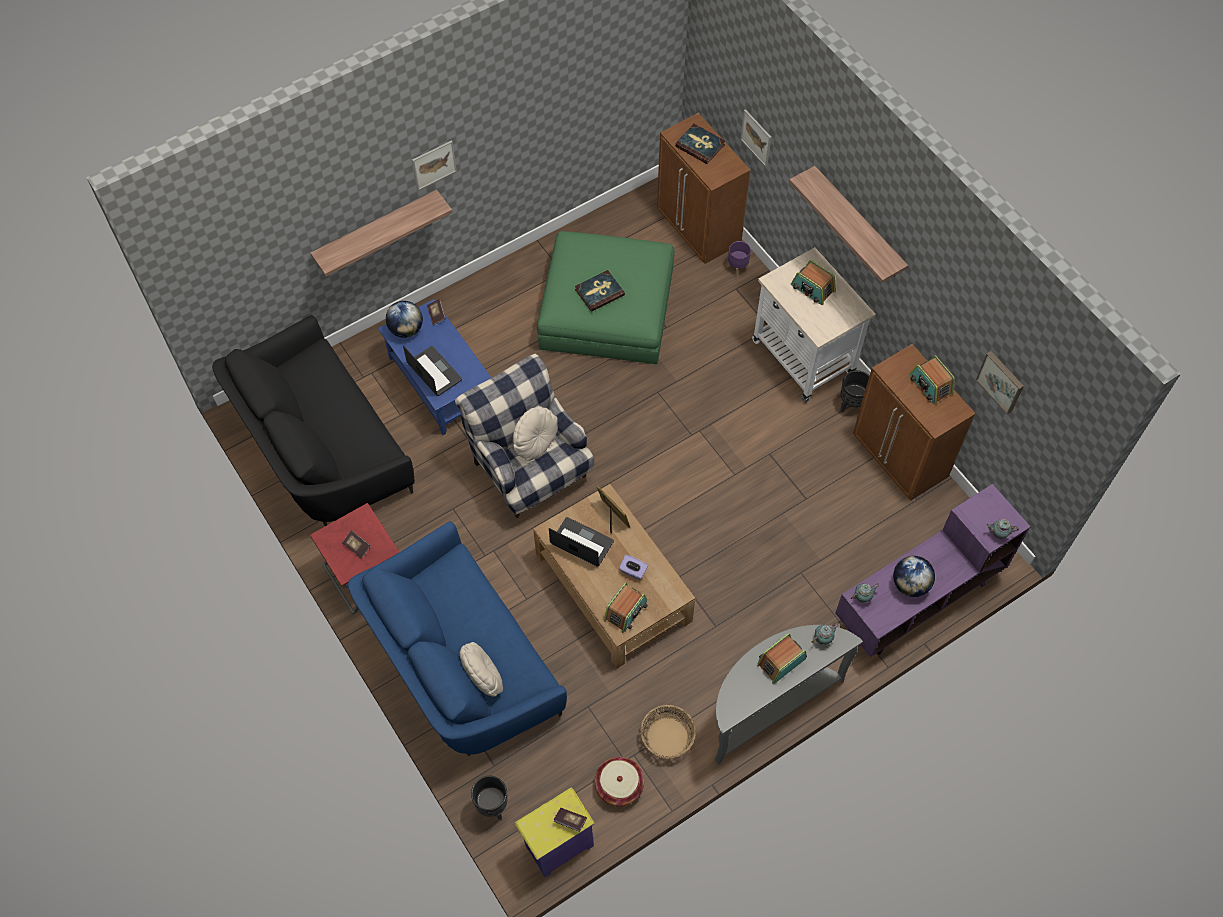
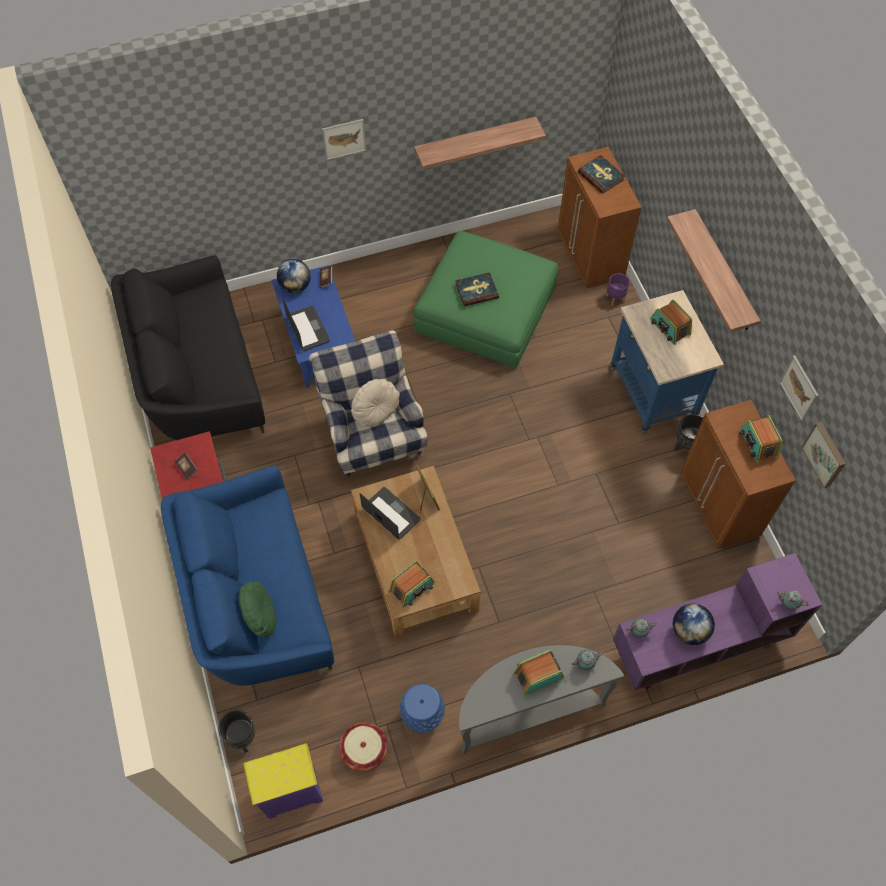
camera: 15 degrees right, 0 degrees up
(376, 230) = (283, 189): shelf -> shelf (475, 141)
(483, 678) = (261, 617): beige pillow -> green pillow
(570, 821) = (294, 776): book -> none
(633, 571) = (430, 552): purple tissue box -> none
(667, 737) = (422, 716): basket -> blue stool
(756, 137) = (651, 176): picture -> picture (799, 388)
(803, 358) = (653, 393): white cart -> blue cart

